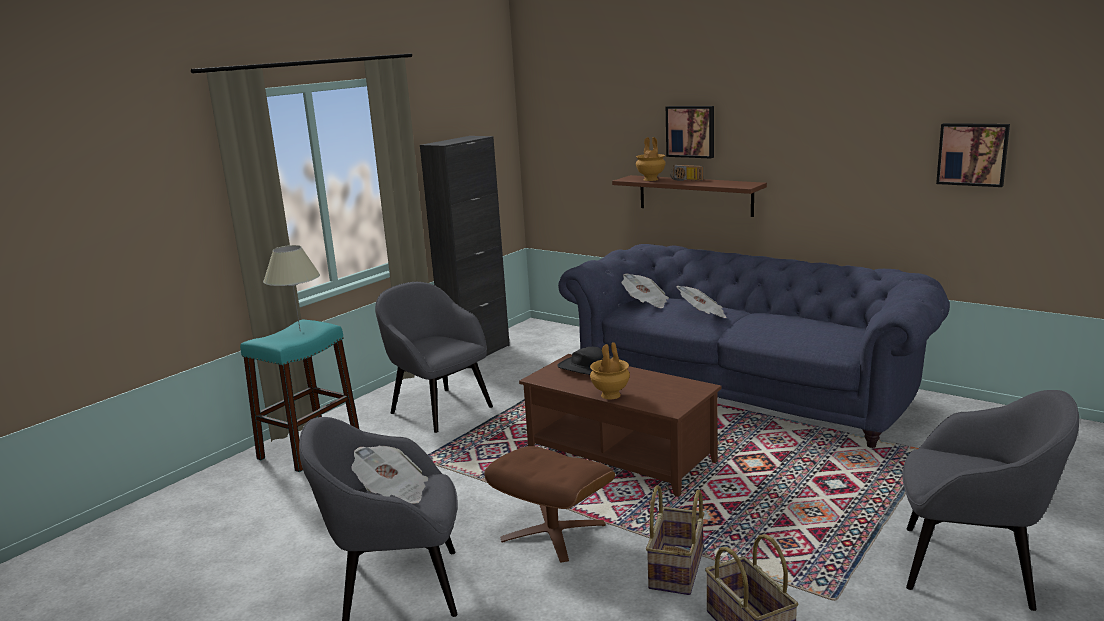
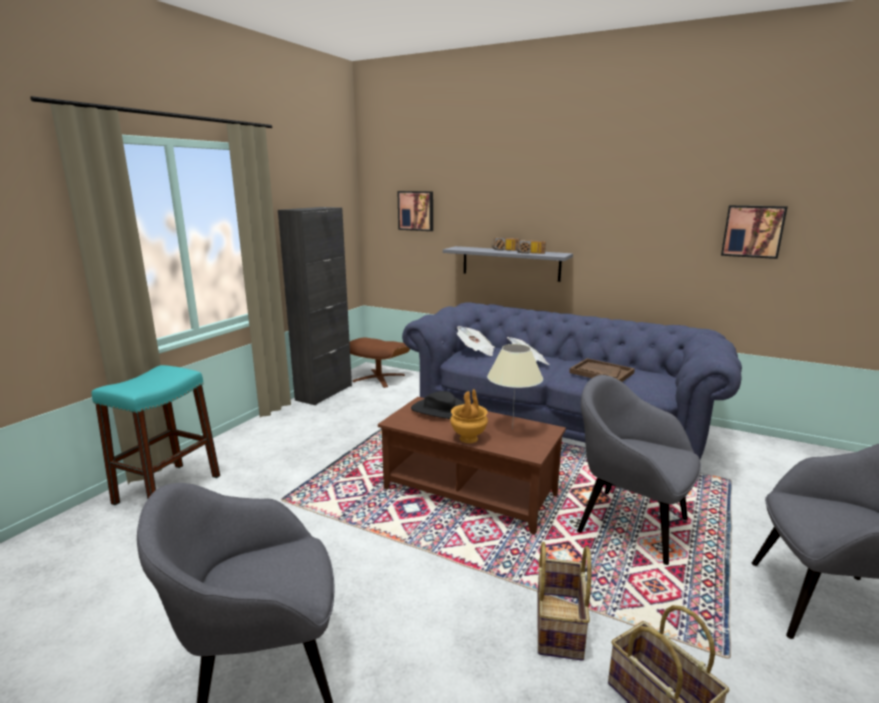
camera: 10 degrees left, 0 degrees up
(300, 331) = (157, 377): beige table lamp -> beige table lamp (512, 429)
(393, 492) = (258, 569): newspaper -> none
(439, 409) = (295, 445): grey armchair -> grey armchair (629, 524)
(552, 532) = (423, 582): brown ottoman -> brown ottoman (378, 378)
(651, 179) = (475, 249): brown vase -> none
(691, 131) = (509, 210): picture -> picture (416, 210)
(695, 195) = (510, 263): brown shelf -> grey shelf
(712, 184) = (529, 253): none -> radio
(783, 327) = (601, 373): none -> brown tray

